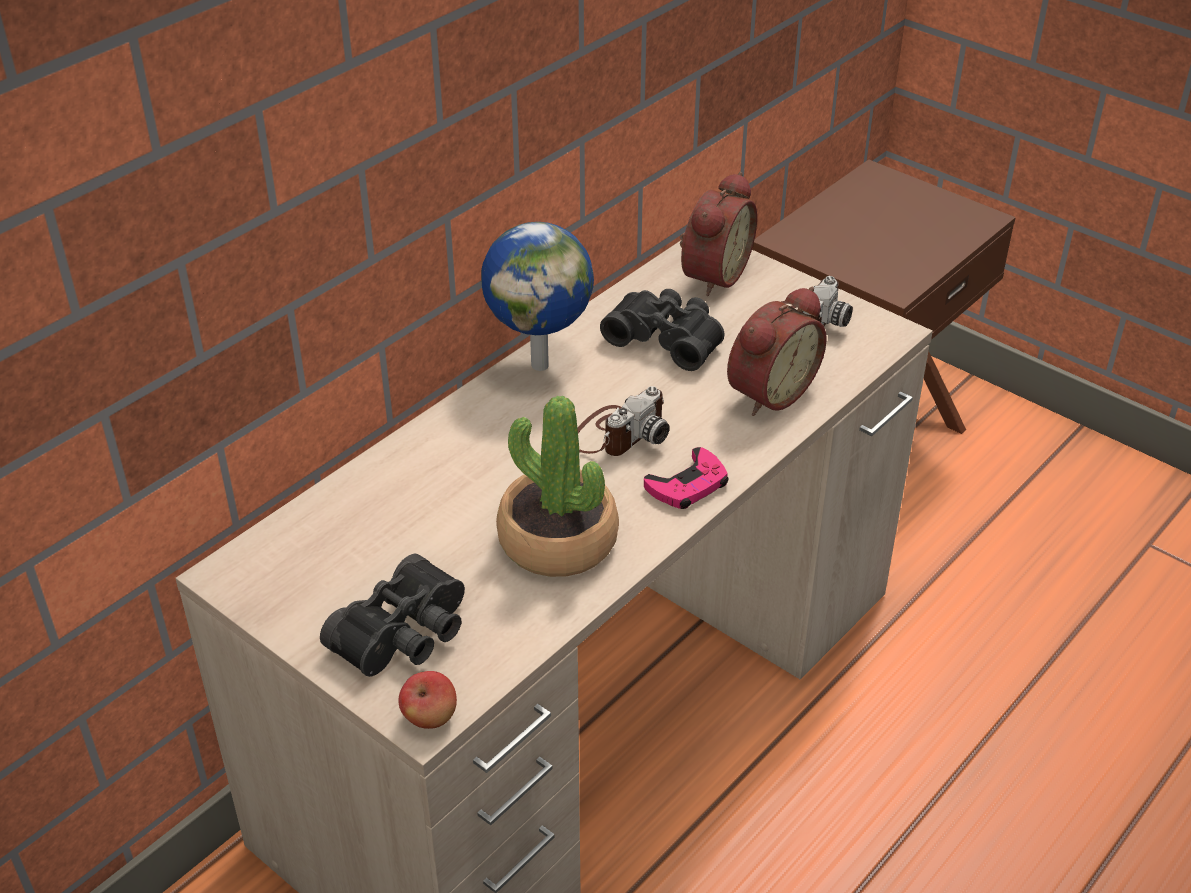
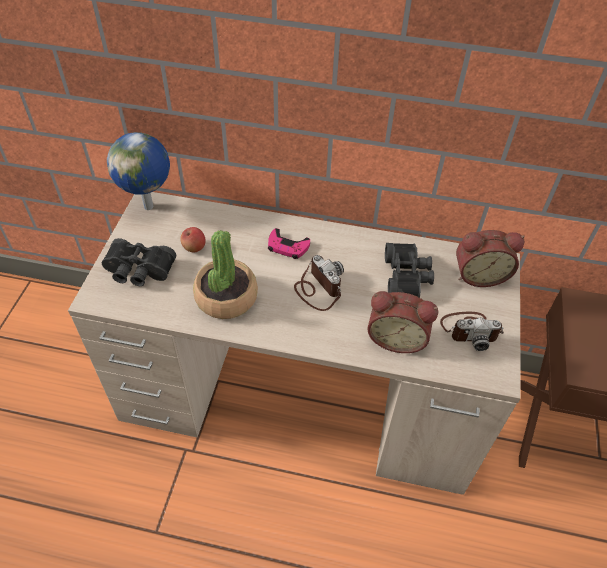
camera: 60 degrees right, 10 degrees up
(430, 717) = (94, 300): apple -> apple (194, 247)
(541, 364) = (348, 238): globe -> globe (150, 206)
(619, 433) = (318, 288): camera -> camera turned 135 degrees counterclockwise
(688, 485) = (297, 331): pink game controller -> pink game controller (287, 247)

